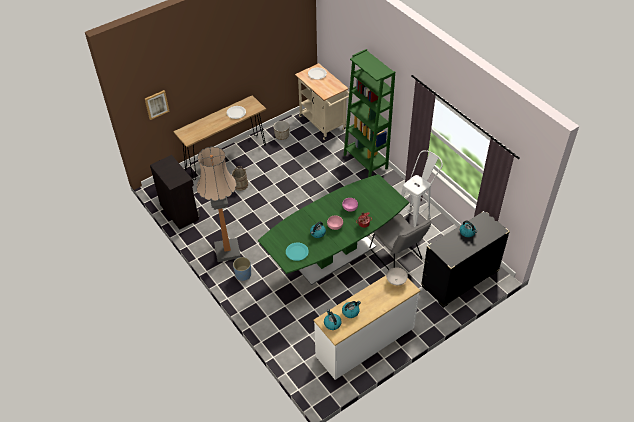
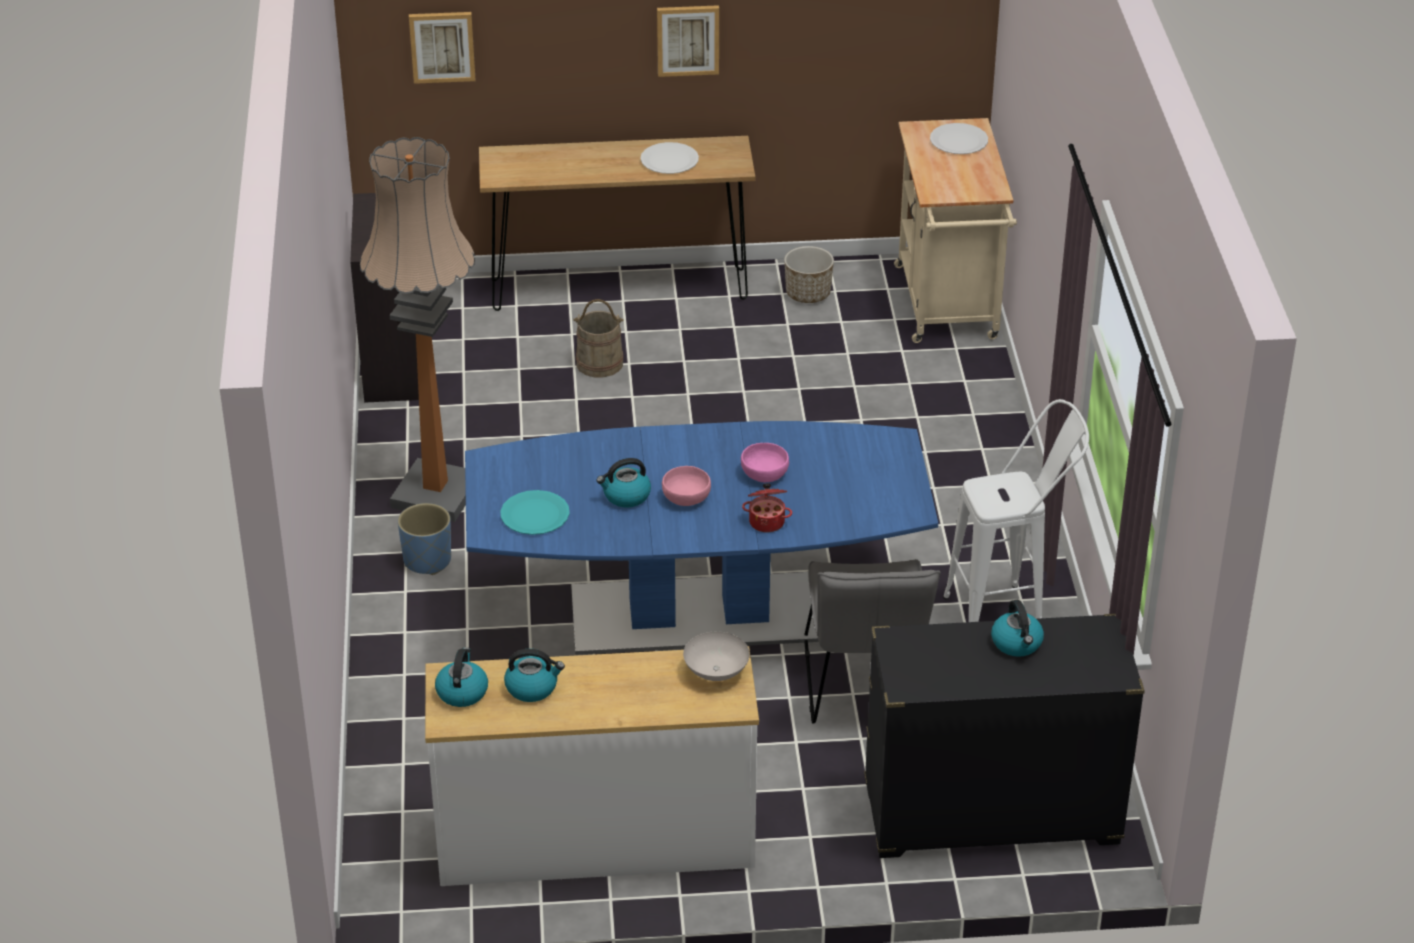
camera: 30 degrees right, 10 degrees down
(231, 73) = (688, 39): none -> picture
(335, 255) = (698, 614): green dining table -> blue dining table
(365, 161) = (983, 435): green bookcase -> none

